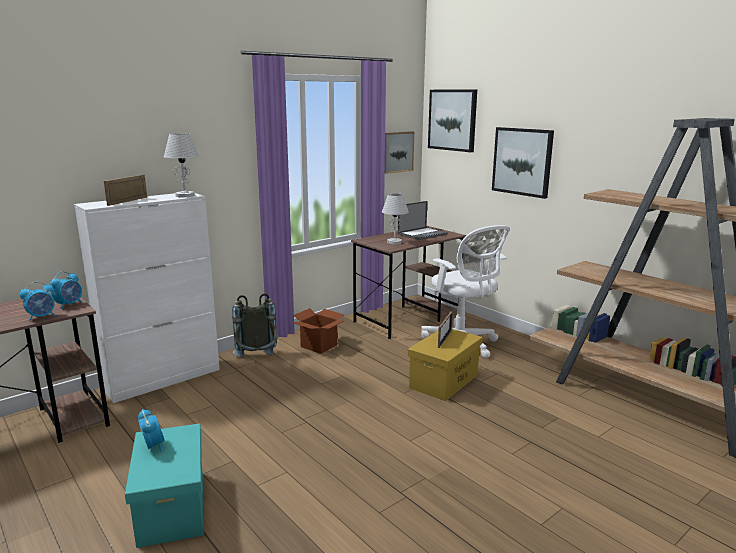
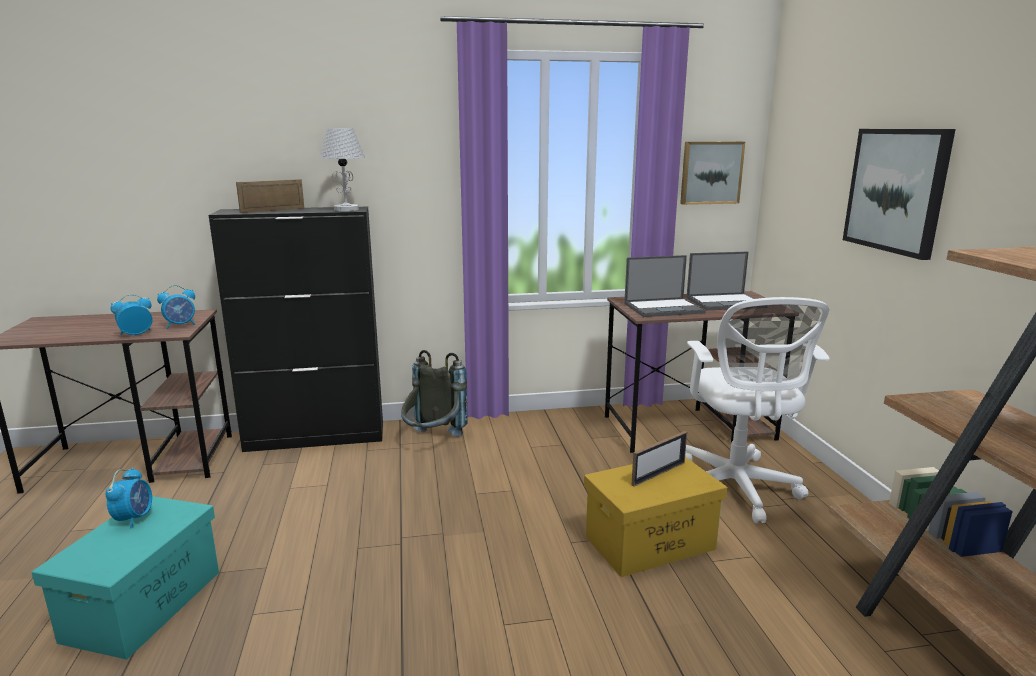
camera: 30 degrees right, 0 degrees up
(42, 317) = (136, 334): alarm clock -> alarm clock turned 150 degrees clockwise
(163, 379) = (316, 437): white cabinet -> black cabinet
(318, 346) = (526, 439): cardboard box -> none
(394, 242) = (664, 308): white table lamp -> laptop
(452, 120) = (804, 121): picture -> none

